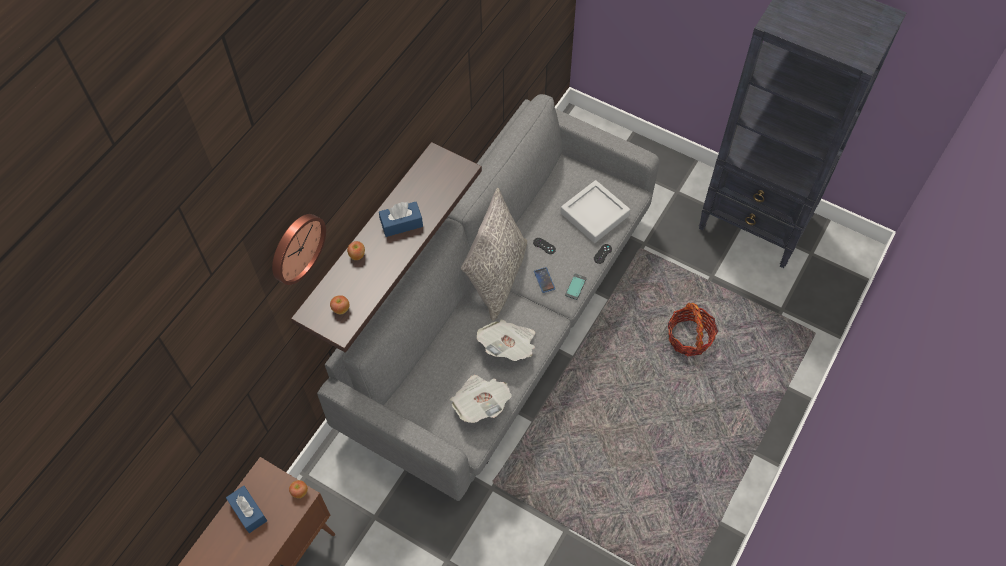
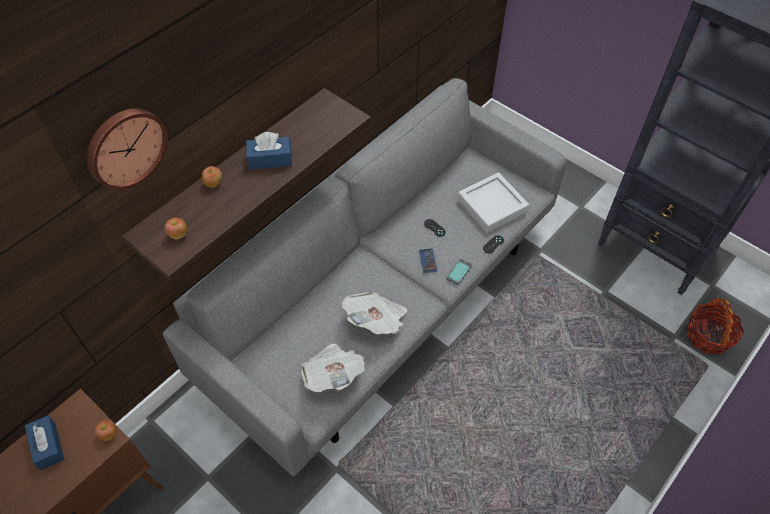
camera: 10 degrees right, 5 degrees down
(497, 276) = (380, 250): grey pillow -> none
(689, 338) = (572, 349): basket -> basket (708, 336)

